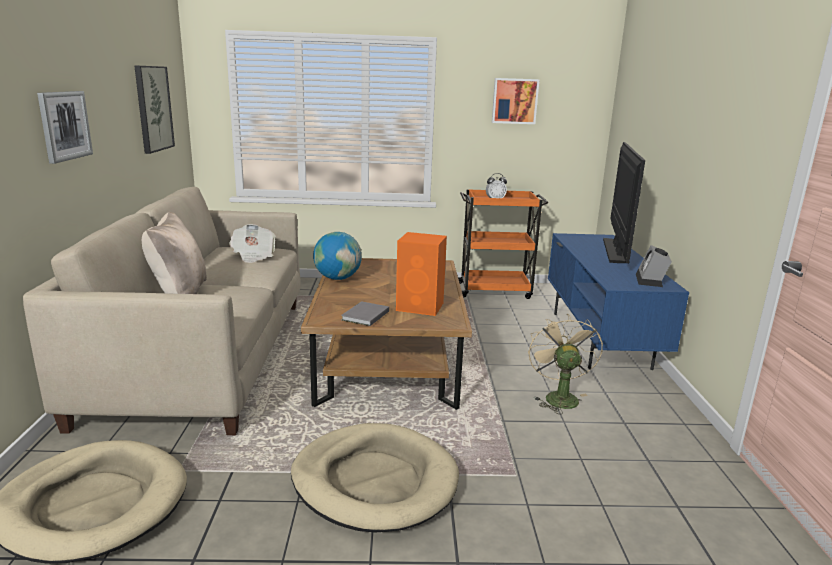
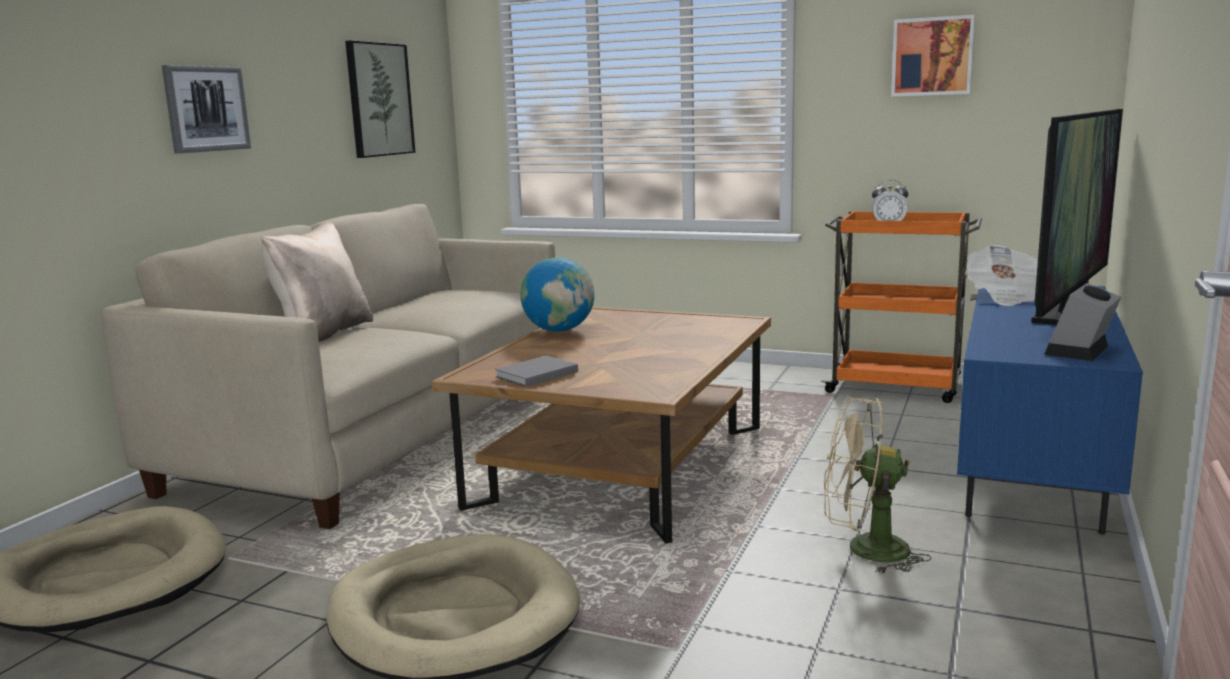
camera: 25 degrees right, 5 degrees down
(253, 256) = (470, 298): newspaper -> newspaper (1004, 297)
(421, 307) = (636, 370): orange speaker -> none
(558, 397) = (864, 550): beige fan -> beige fan turned 105 degrees counterclockwise

